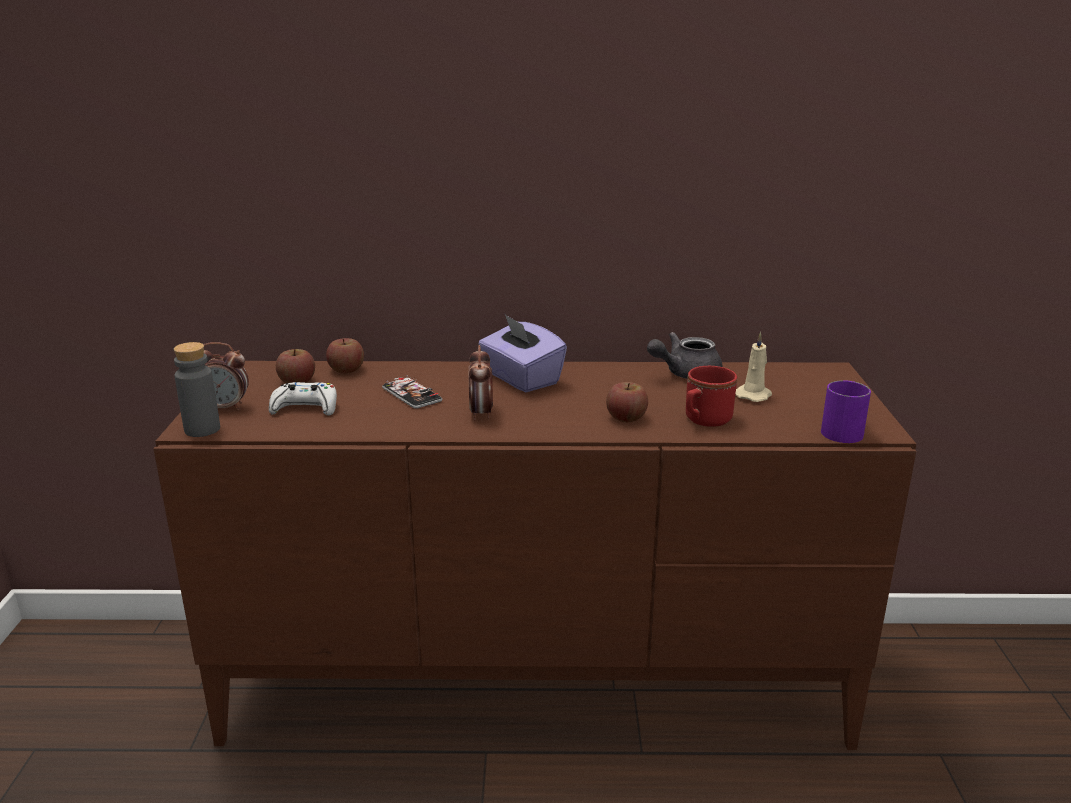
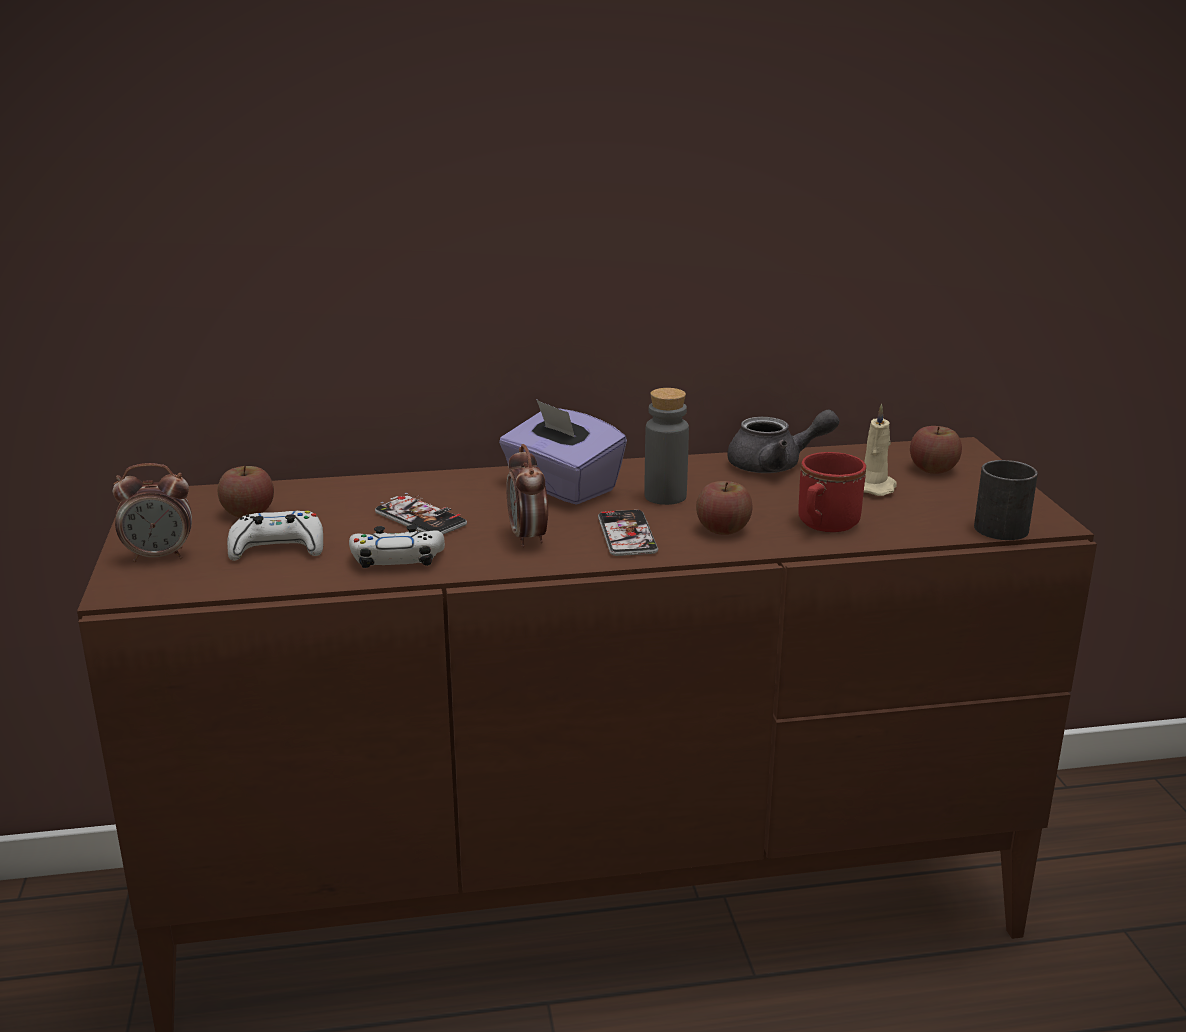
camera: 10 degrees left, 0 degrees up
(202, 429) = (140, 589): grey bottle -> grey bottle (665, 496)
(346, 370) = (312, 491): apple -> apple (933, 469)
(383, 422) = (397, 559): none -> white game controller
(553, 417) = (627, 535): none -> phone
(685, 374) = (775, 465): grey teapot -> grey teapot turned 150 degrees counterclockwise
(846, 430) = (1004, 524): purple mug -> black mug

